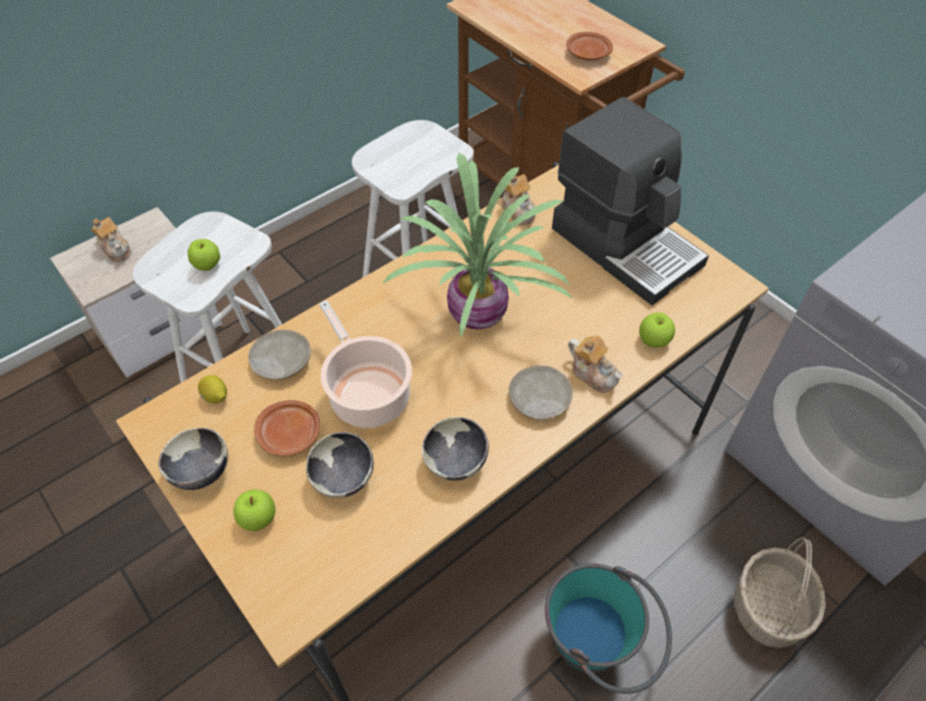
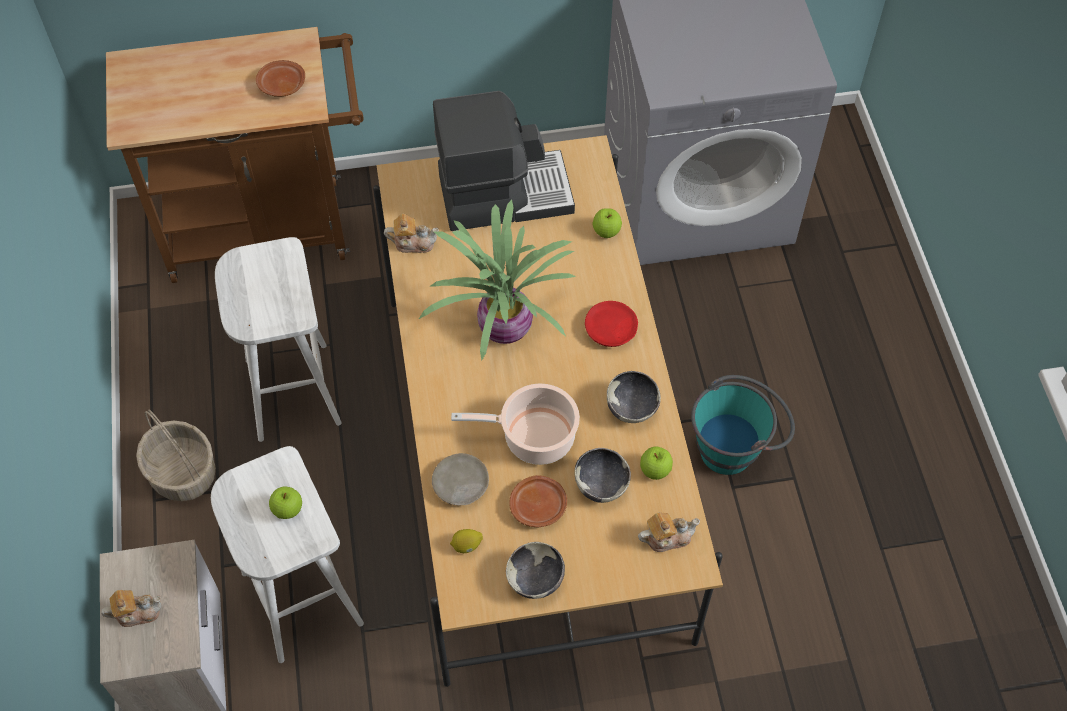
camera: 60 degrees left, 5 degrees up
(258, 518) = (601, 555): apple -> apple (655, 470)
(539, 399) = (610, 330): beige plate -> red plate
(593, 373) = (610, 284): teapot -> teapot (667, 537)
(769, 609) = (770, 322): basket -> basket (184, 473)

